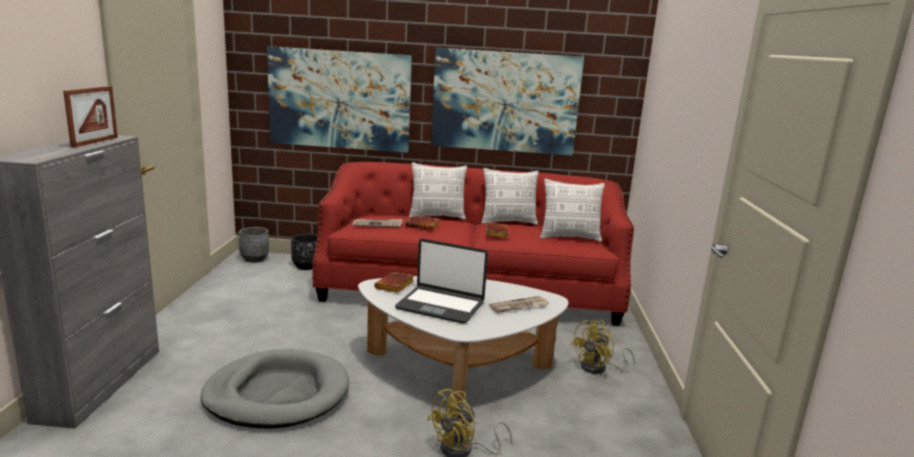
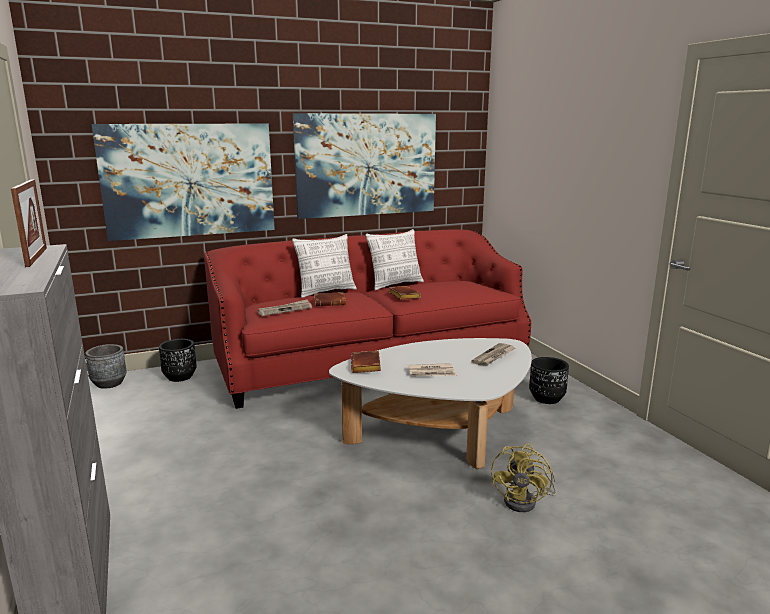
camera: 25 degrees left, 0 degrees up
(277, 394) = (302, 513): grey dog bed -> none
(440, 305) = (432, 372): laptop -> newspaper
(569, 237) = (466, 287): pillow -> none
(599, 368) = (547, 398): yellow fan -> black planter

